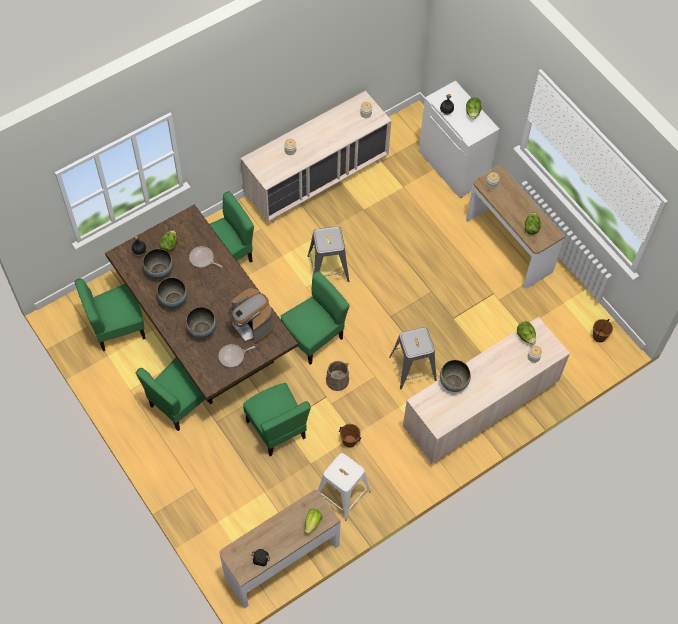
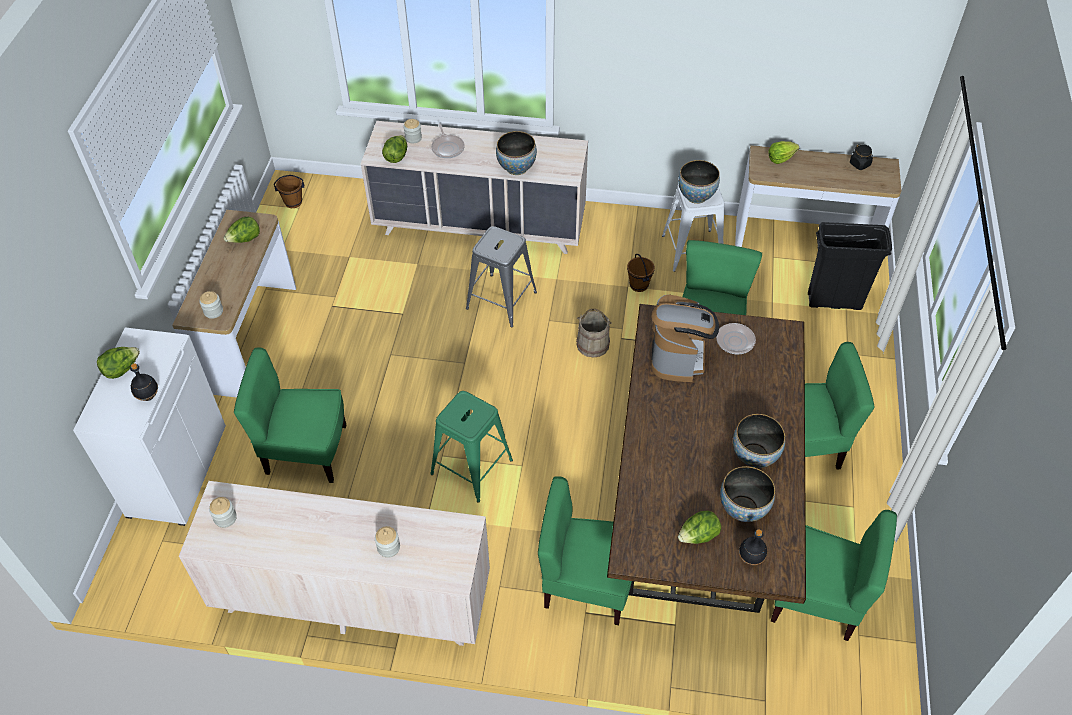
camera: 135 degrees left, 10 degrees down
(202, 259) = (667, 481): frying pan -> frying pan (447, 147)
(202, 330) = (746, 394): bowl -> bowl (696, 196)
(229, 522) = (834, 301): none -> black trash can
(313, 337) = (572, 404): green chair -> green chair (306, 451)
(328, 268) = (471, 467): grey stool -> green stool

